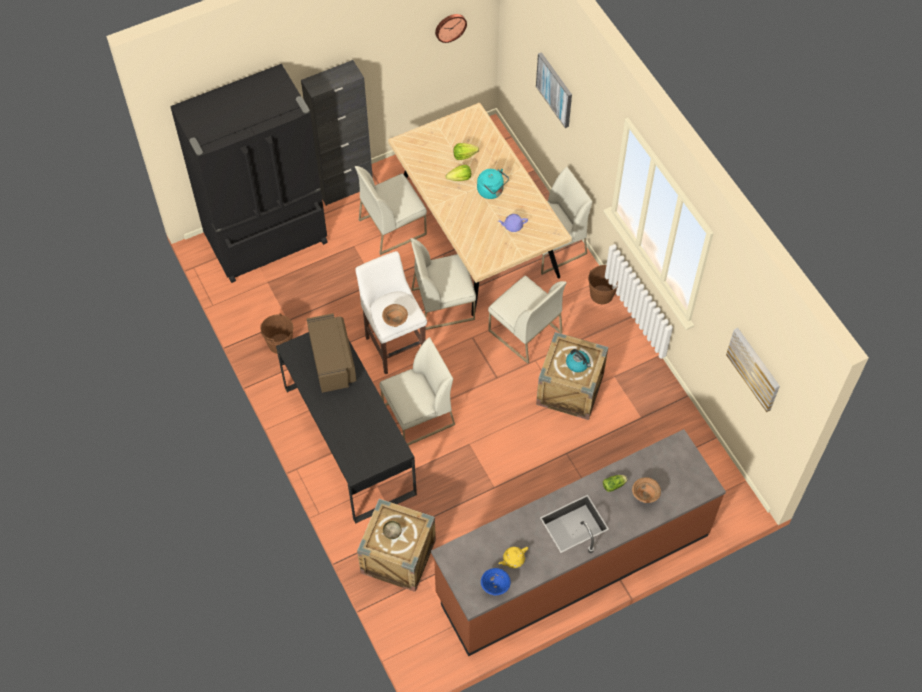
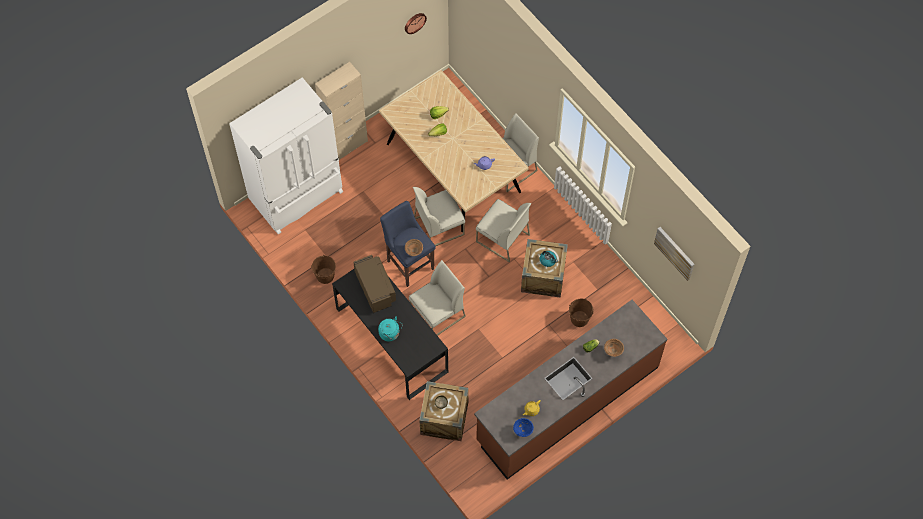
camera: 10 degrees left, 5 degrees up
(268, 240) = (297, 196): black fridge -> white fridge
(344, 187) = (346, 145): black cabinet -> beige cabinet
(392, 226) = (389, 171): white chair -> none
(394, 344) = (409, 263): white stool -> blue stool
(492, 191) = (464, 140): turquoise kettle -> turquoise kettle (390, 333)
(555, 89) = (501, 61): picture -> none
(601, 294) = (553, 200): brown bucket -> brown bucket (579, 318)

